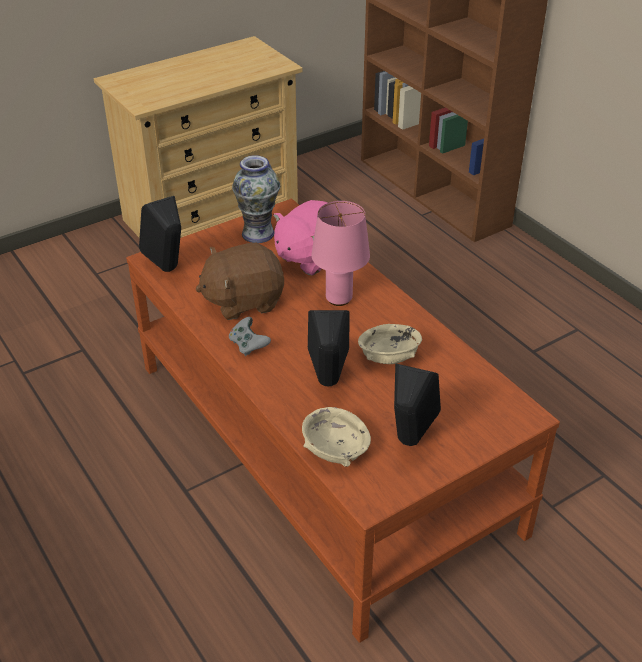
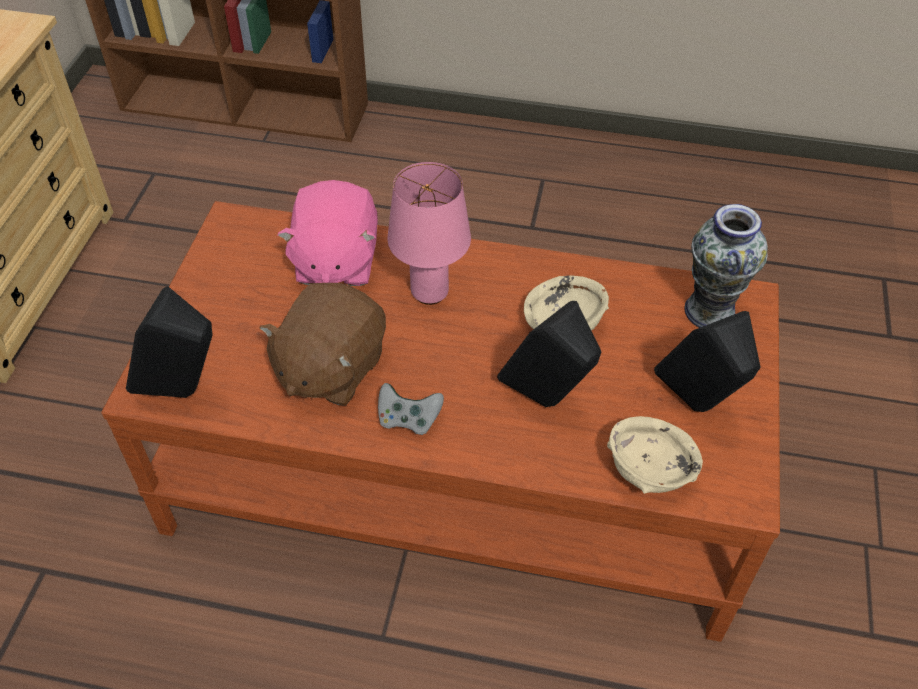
camera: 45 degrees left, 10 degrees up
(257, 233) = (234, 271): vase -> vase (709, 311)

